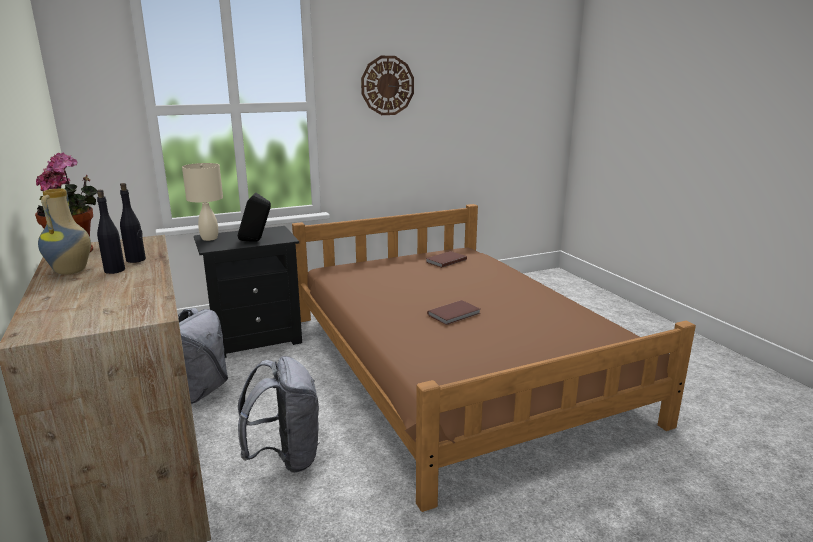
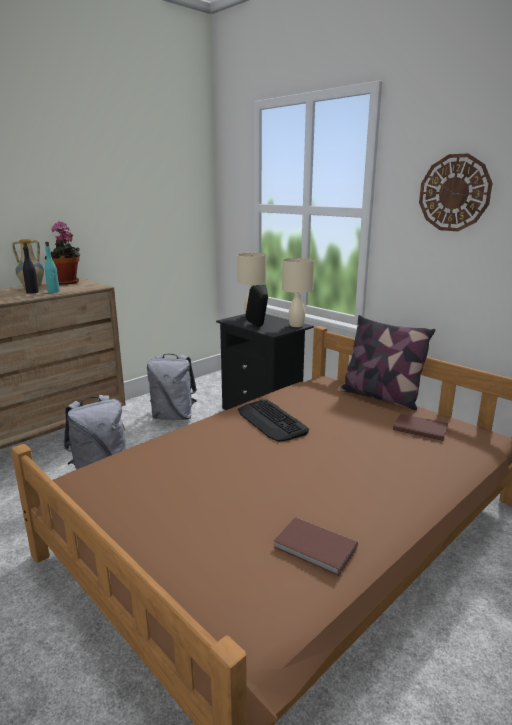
camera: 70 degrees right, 0 degrees up
(136, 260) = (53, 291): black bottle -> turquoise bottle
(275, 229) = (297, 325): none -> beige table lamp
(381, 260) = (380, 396): none -> pillow
(394, 299) = (271, 421): none -> keyboard
(455, 314) = (255, 459): brown book -> brown book (315, 549)

